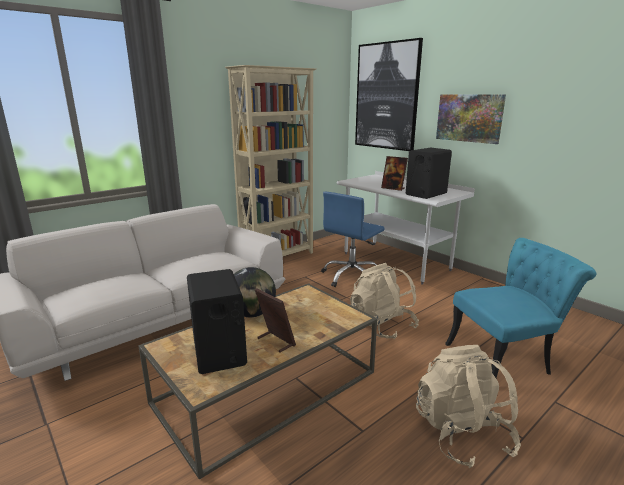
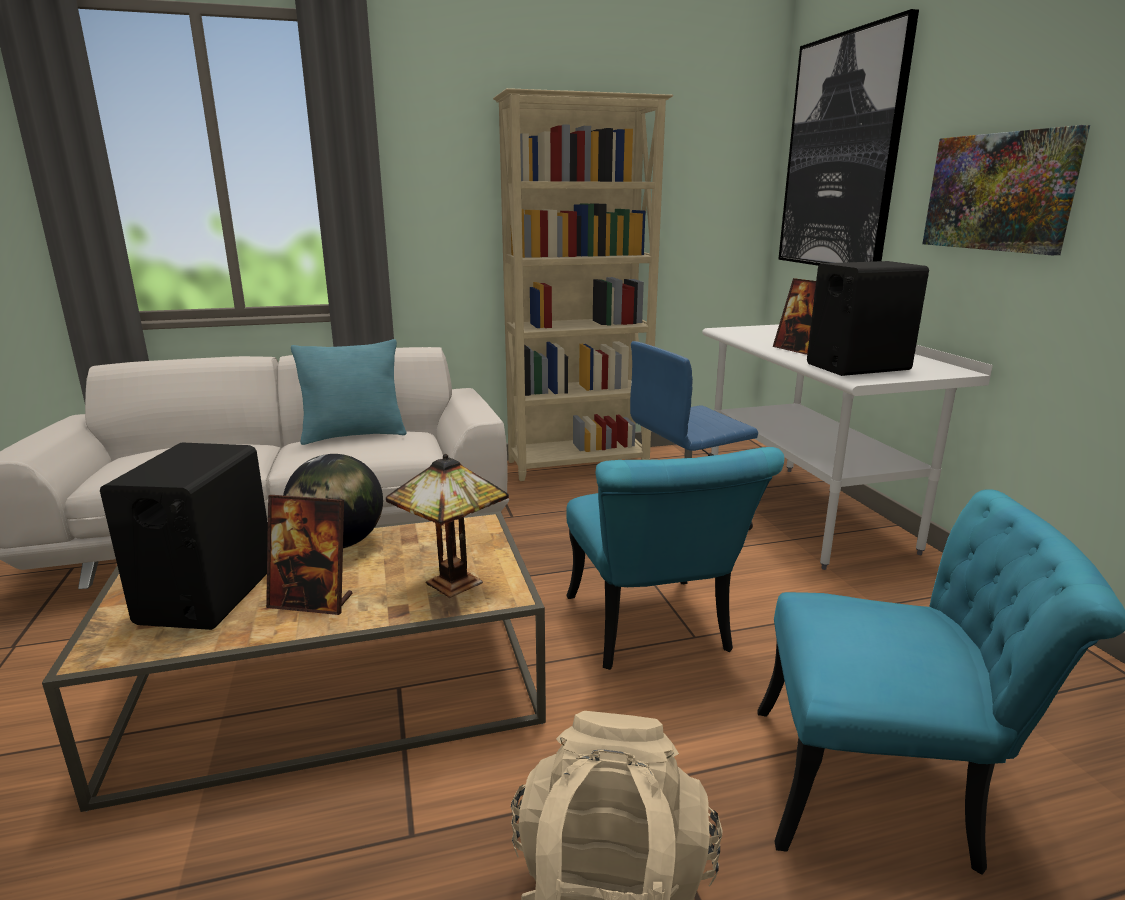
camera: 25 degrees right, 0 degrees up
(196, 259) = (354, 435): none -> turquoise pillow
(275, 341) = (312, 602): picture frame -> picture frame turned 120 degrees clockwise
(329, 319) = (452, 585): none -> table lamp
(382, 325) = (653, 633): beige backpack -> turquoise chair

